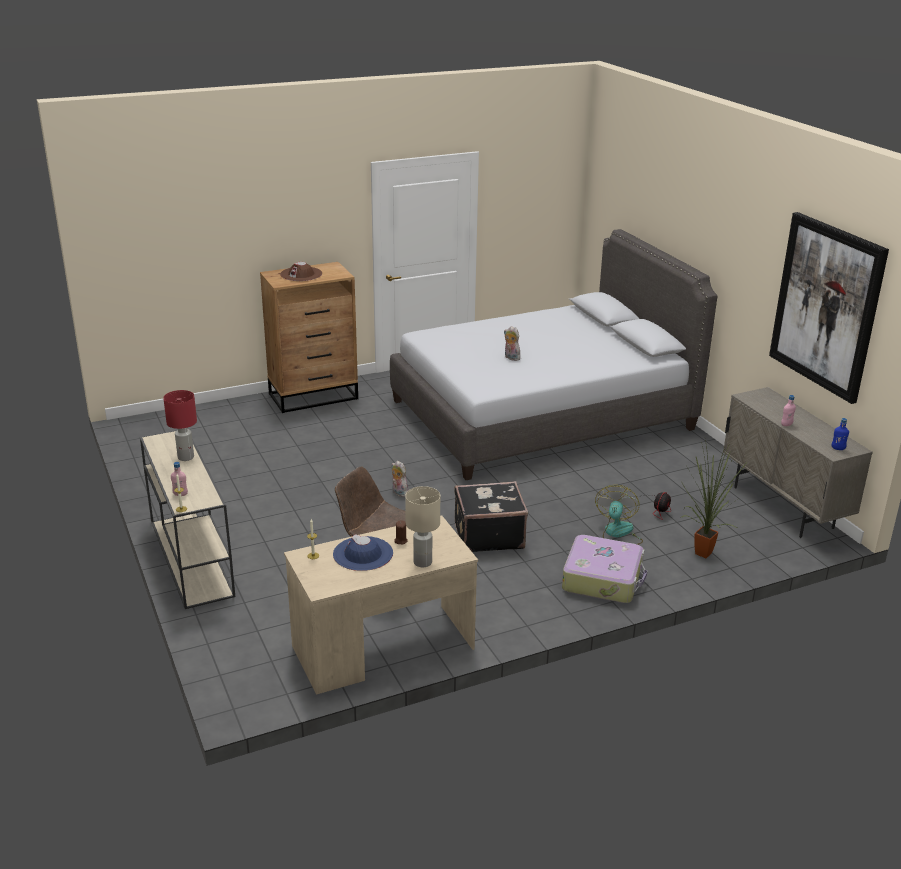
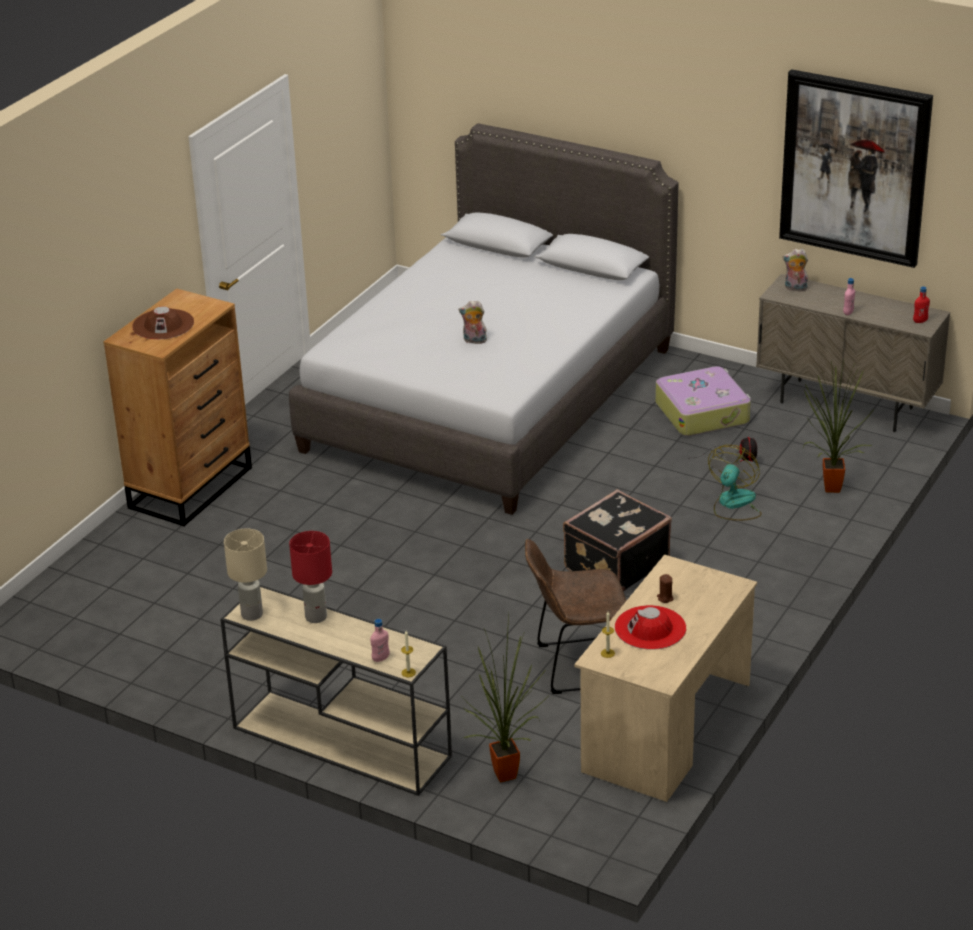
camera: 35 degrees left, 5 degrees up
(250, 625) = (509, 775): none -> potted plant
(363, 554) = (650, 628): blue hat -> red hat
(398, 493) = (460, 562): plush toy -> plush toy (795, 288)
(423, 562) = (715, 608): beige table lamp -> beige table lamp (252, 614)
(603, 579) = (776, 558): suitcase -> suitcase (702, 412)
(618, 534) = (734, 504): fan -> fan turned 45 degrees clockwise
(838, 448) = (920, 321): blue bottle -> red bottle

